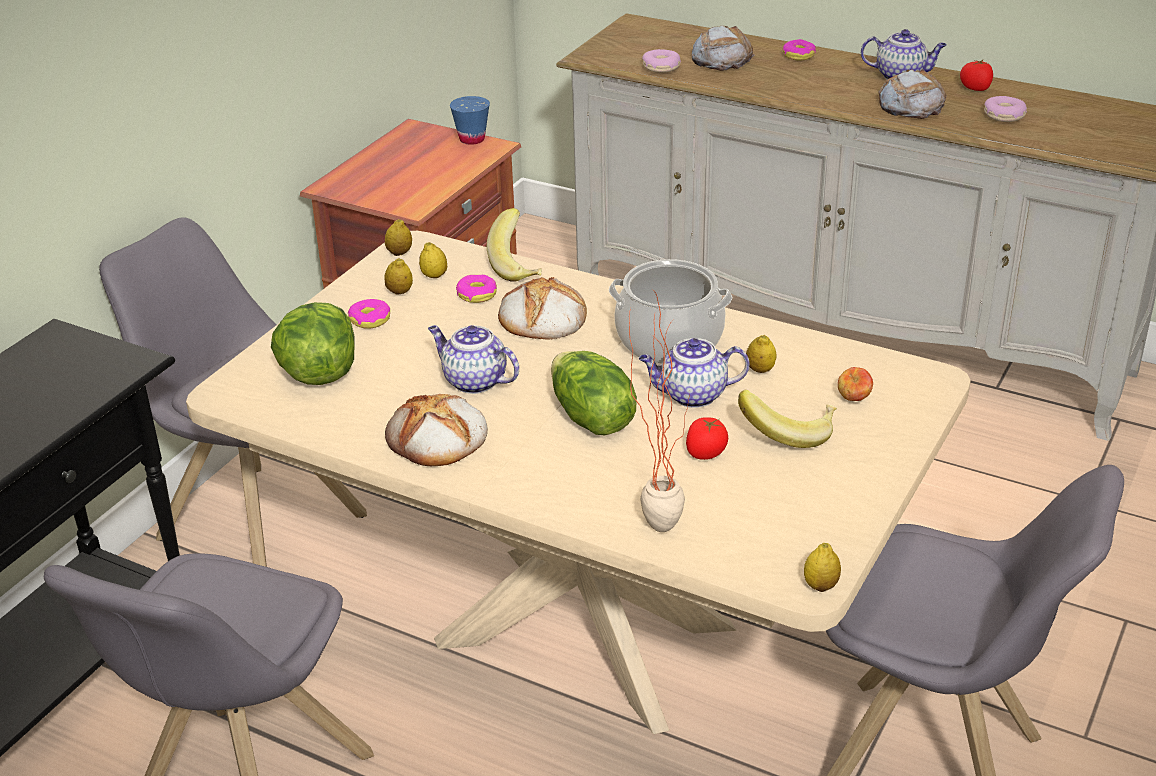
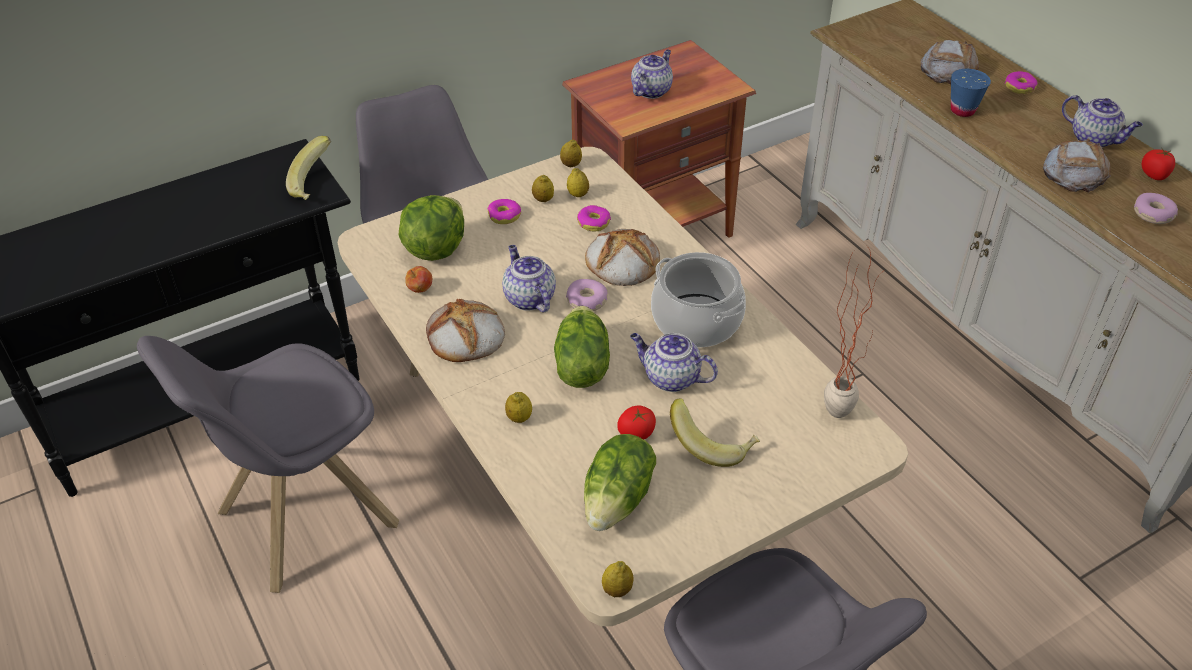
camera: 30 degrees right, 10 degrees up
(409, 172) = (651, 90): none -> teapot
(472, 139) = (721, 75): blue cup -> blue cup (962, 110)
(520, 266) = (645, 209): banana -> banana (315, 185)
(658, 518) = (554, 473): potted plant -> potted plant (838, 405)
(661, 67) = (889, 63): donut -> donut (587, 301)
(745, 513) = (619, 500): none -> lettuce
(760, 370) = (742, 377): lemon -> lemon (519, 418)
(854, 399) = (791, 436): apple -> apple (420, 290)

